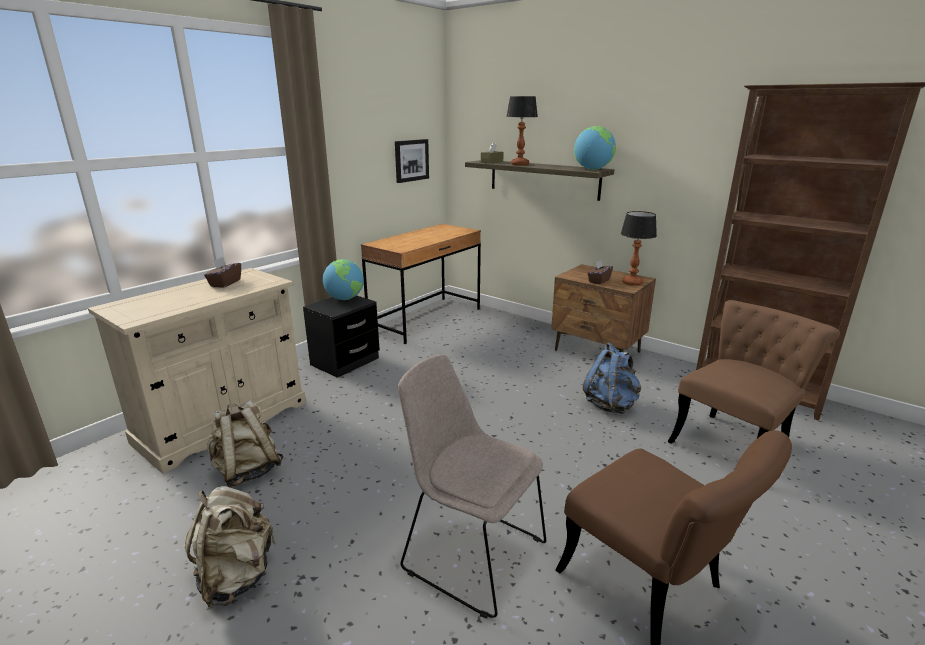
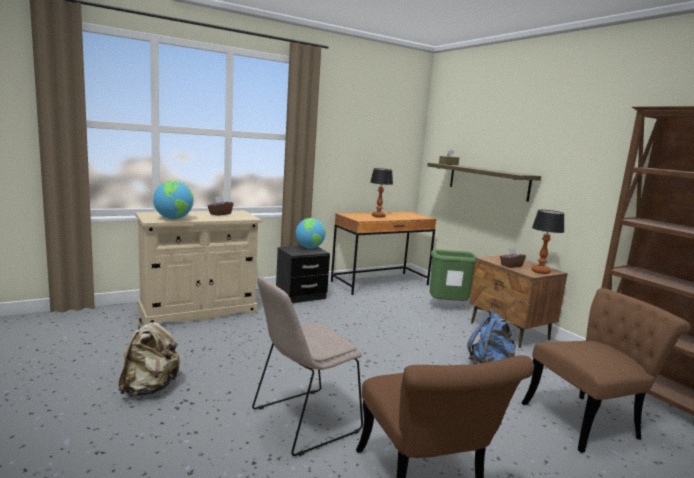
camera: 20 degrees right, 10 degrees down
(247, 471) = (194, 339): beige backpack -> none
(411, 160) = (388, 158): picture -> none
(470, 552) = (302, 421): beige chair -> beige chair turned 90 degrees counterclockwise
(518, 334) = (447, 307): none -> green trash can
(520, 164) = (467, 167): table lamp -> table lamp (378, 216)
(592, 169) = (520, 174): globe -> globe (173, 219)

